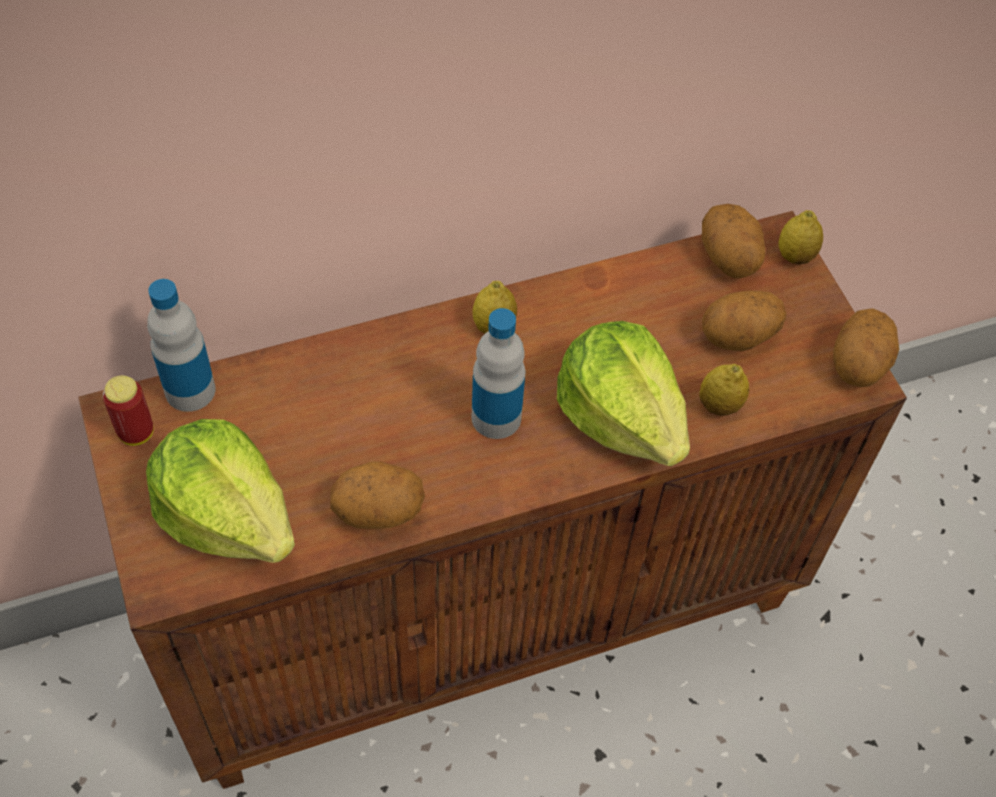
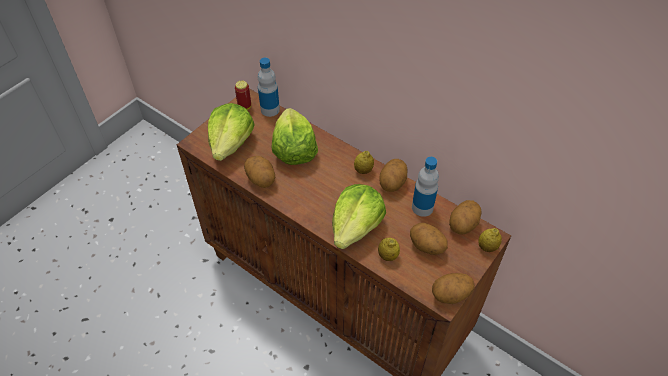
camera: 60 degrees right, 5 degrees down
(344, 410) = (293, 150): none -> lettuce
(496, 417) = (324, 191): bottle -> bottle (422, 207)
(561, 300) = (393, 183): none -> potato

